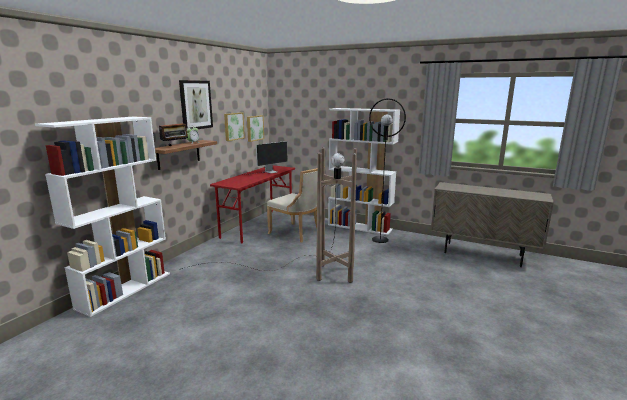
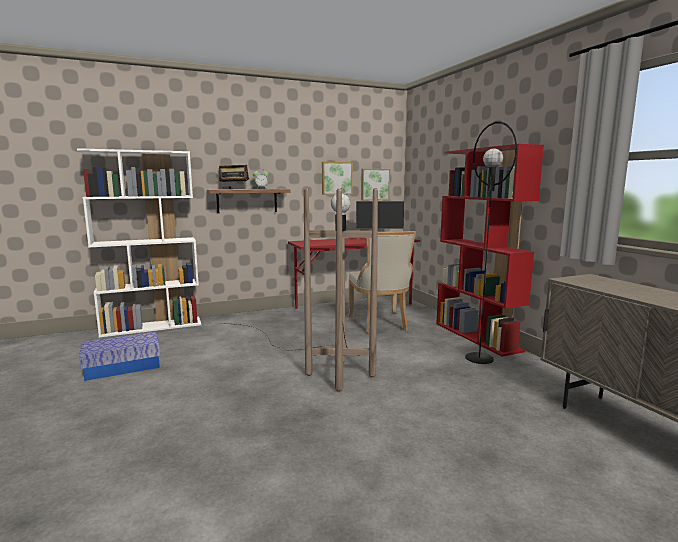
camera: 40 degrees right, 5 degrees down
(179, 327) = (123, 367): none -> storage box
(195, 105) = (277, 148): picture -> none
(360, 227) = (477, 337): white bookcase -> red bookcase

